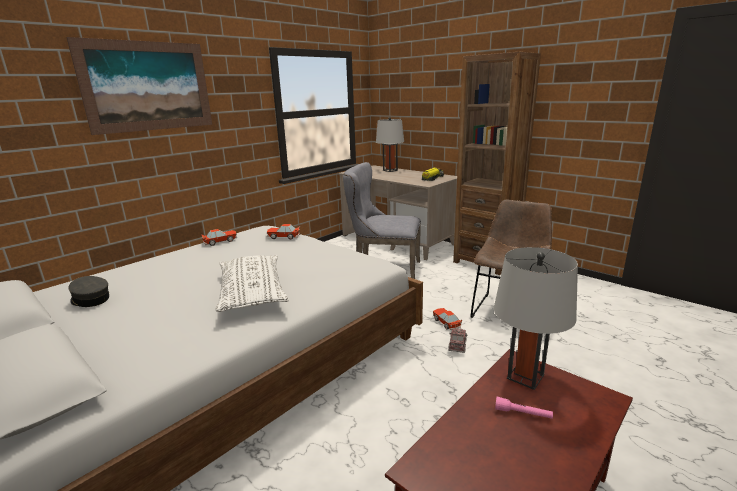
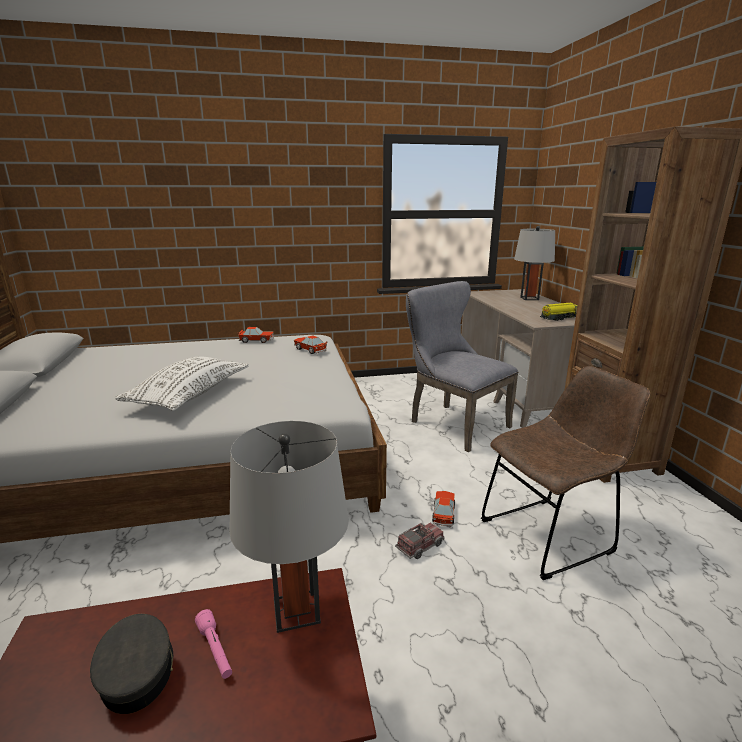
camera: 35 degrees right, 0 degrees up
(90, 299) = (100, 363): grey cap -> grey cap (137, 671)
(148, 86) = (238, 176): picture -> none

